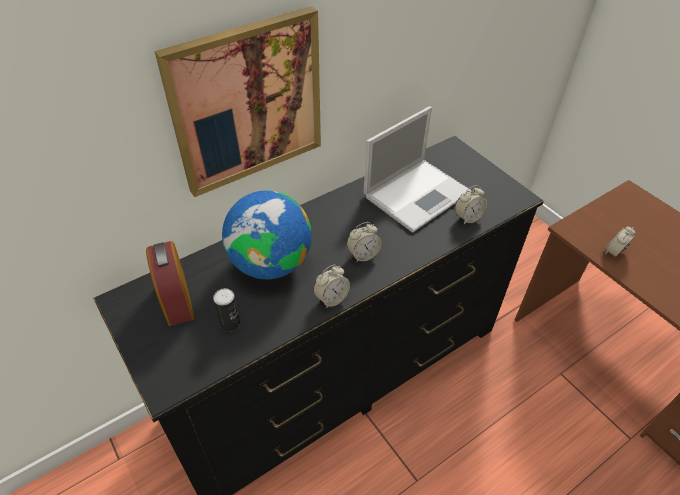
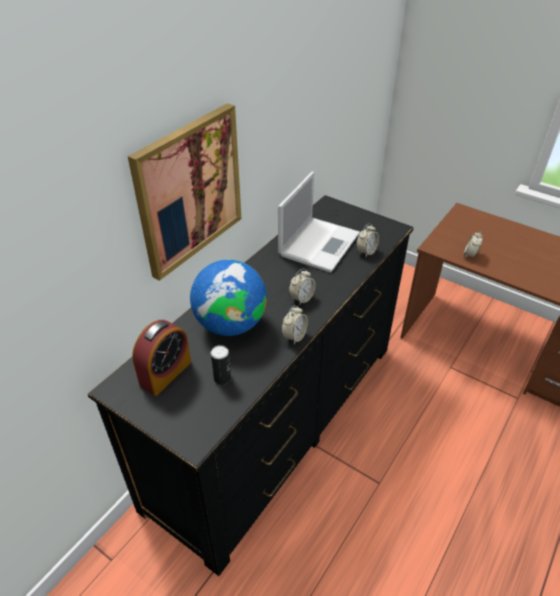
camera: 20 degrees left, 5 degrees down
(176, 300) = (165, 373): alarm clock -> alarm clock turned 105 degrees counterclockwise

